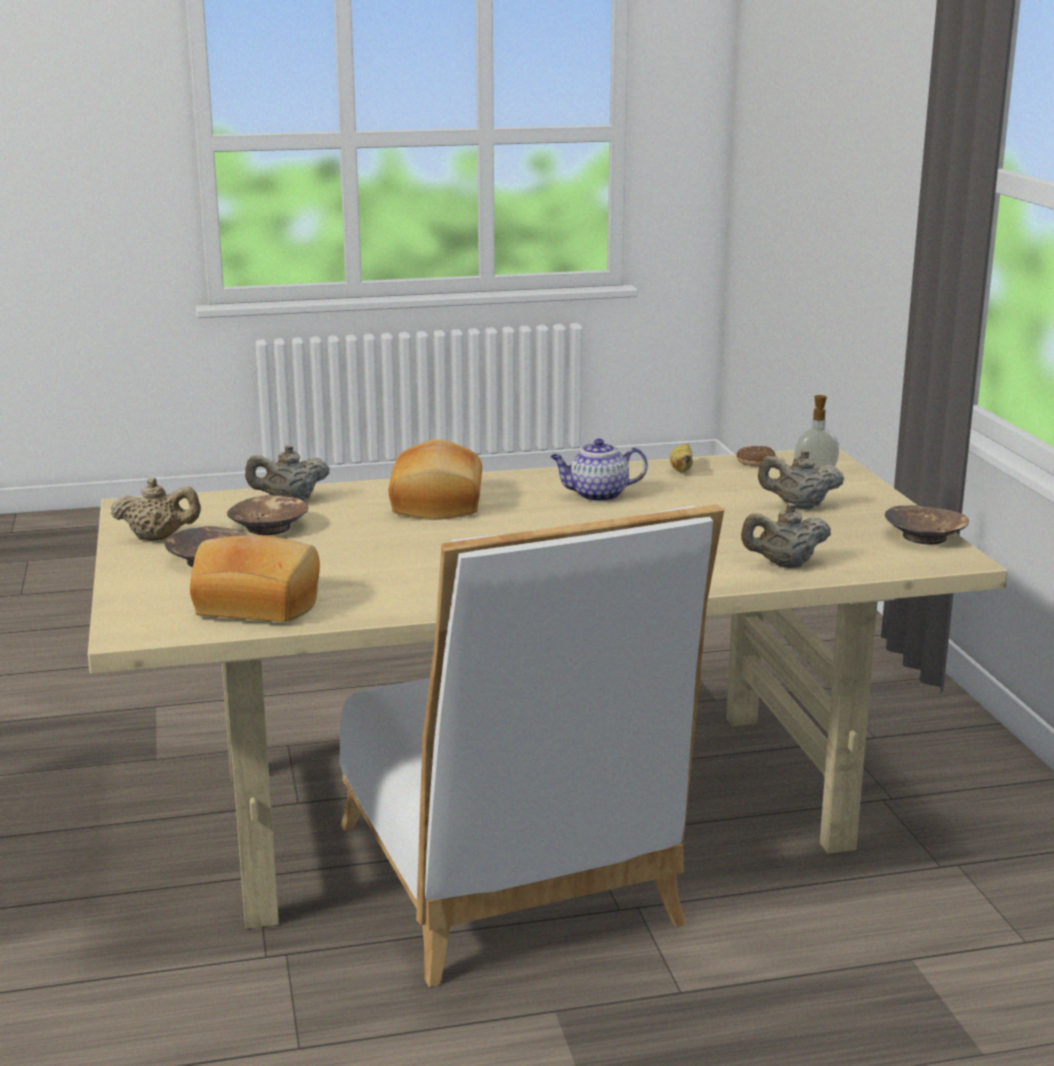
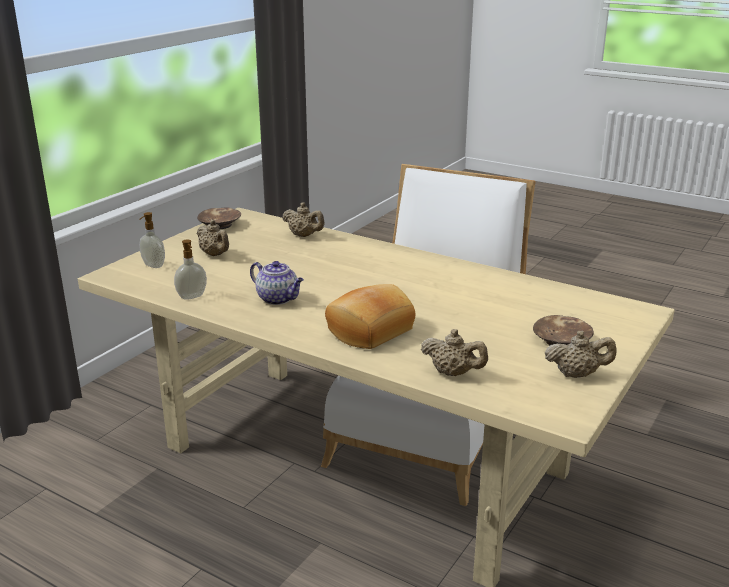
camera: 135 degrees left, 5 degrees up
(158, 538) = (577, 374): beige teapot -> beige teapot turned 135 degrees clockwise
(259, 603) = (563, 303): bread -> none
(270, 527) = (496, 354): brown bowl -> none
(681, 469) = (192, 297): banana -> soap dispenser
(755, 462) = (147, 285): donut -> none

